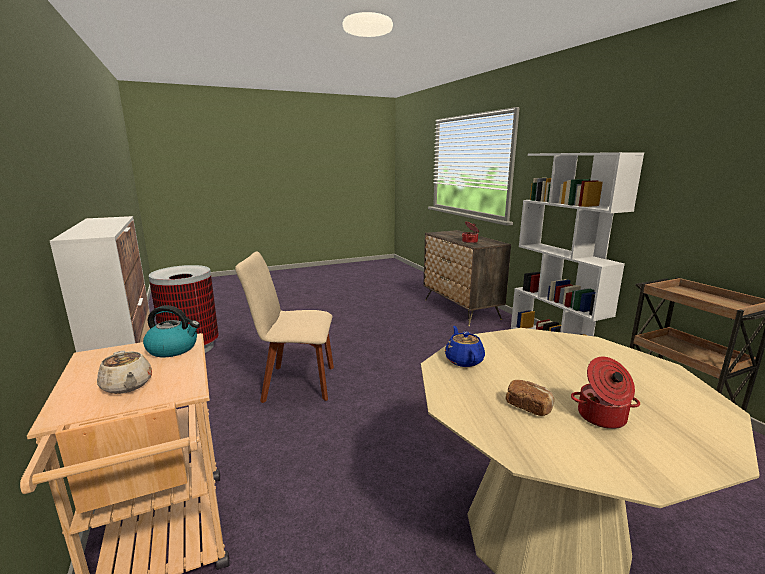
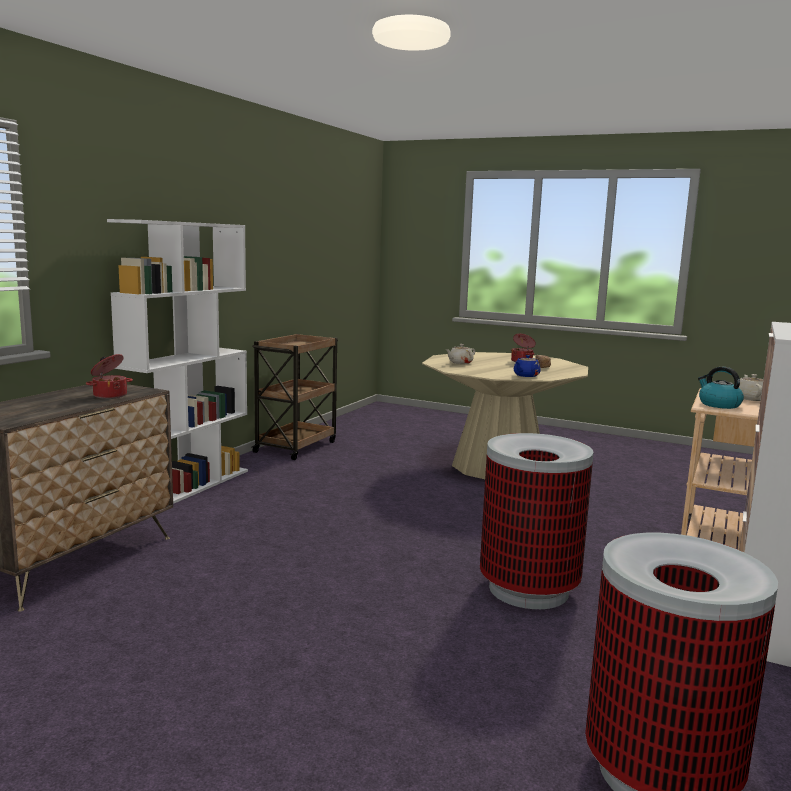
camera: 130 degrees left, 5 degrees down
(295, 383) = (528, 590): beige chair -> trash can
(588, 356) = (460, 363): none -> beige teapot

